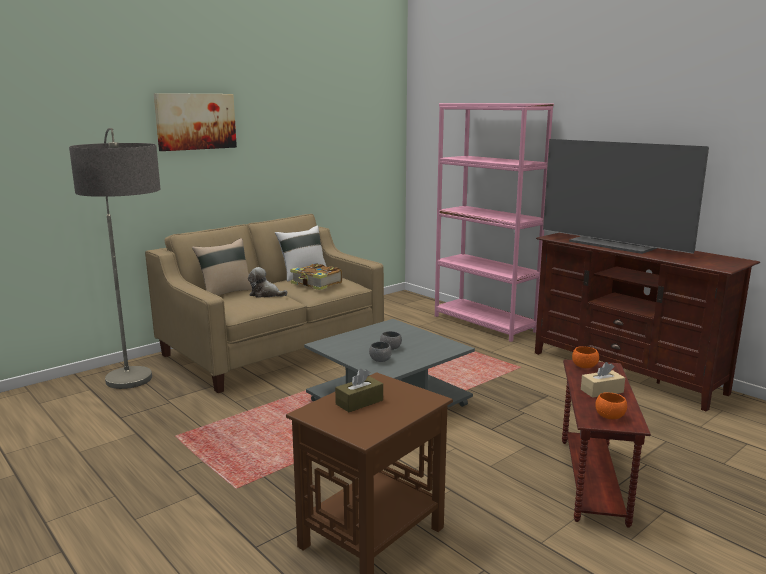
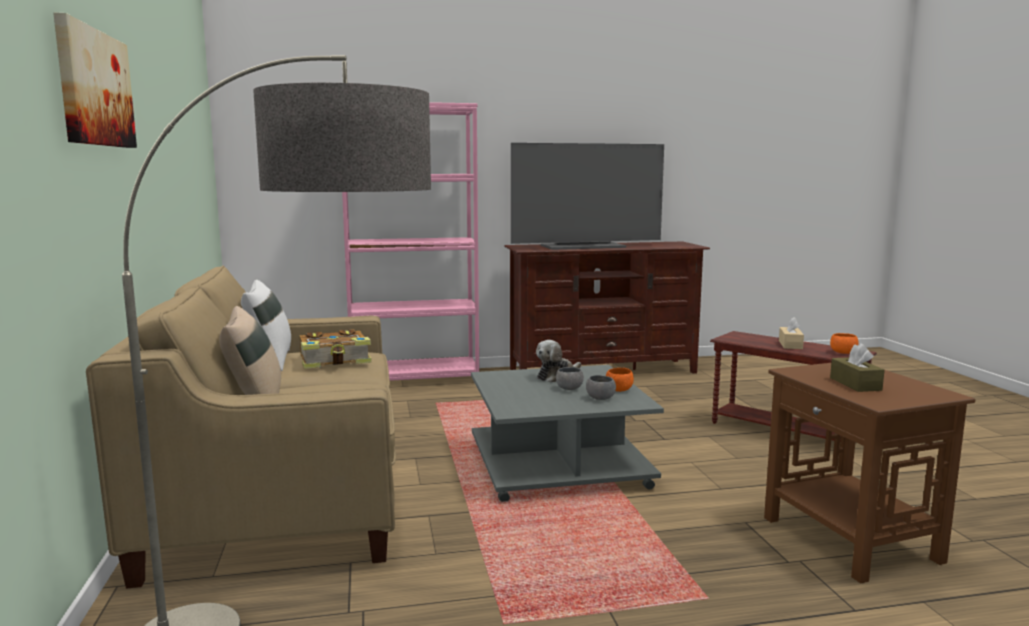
camera: 60 degrees left, 5 degrees down
(265, 294) = (322, 388): plush toy -> plush toy (557, 376)
(584, 366) = (733, 338): orange bowl -> orange bowl (619, 390)

